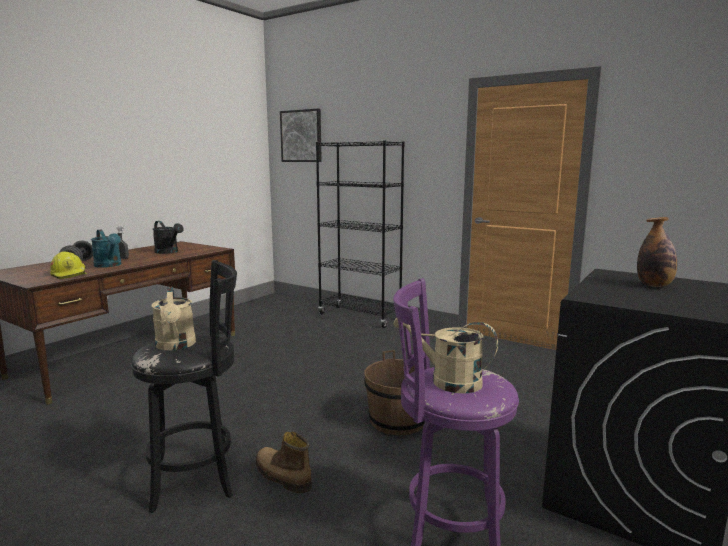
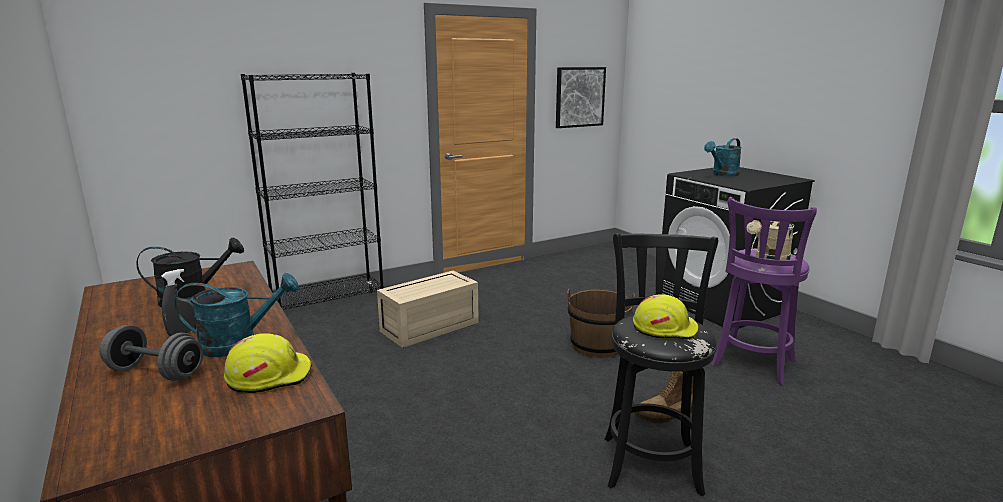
camera: 65 degrees left, 5 degrees up
(176, 346) = (664, 329): beige watering can -> yellow hard hat
(301, 136) = (153, 62): picture -> picture (579, 97)
(360, 350) = (429, 327): none -> beige storage box
(654, 285) = (722, 174): bottle -> turquoise watering can

